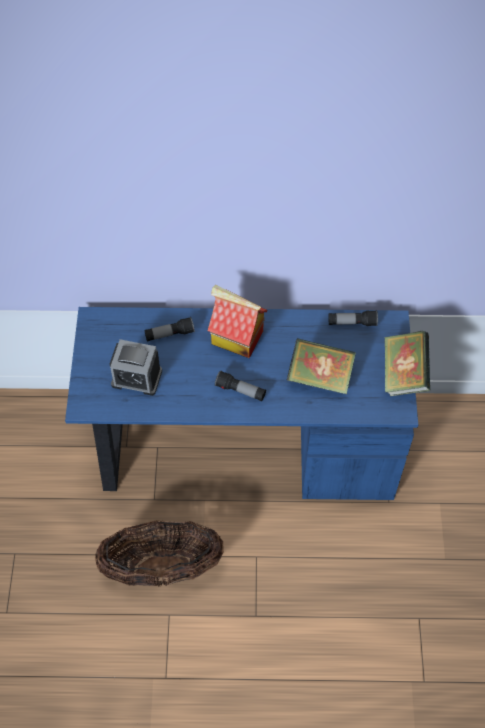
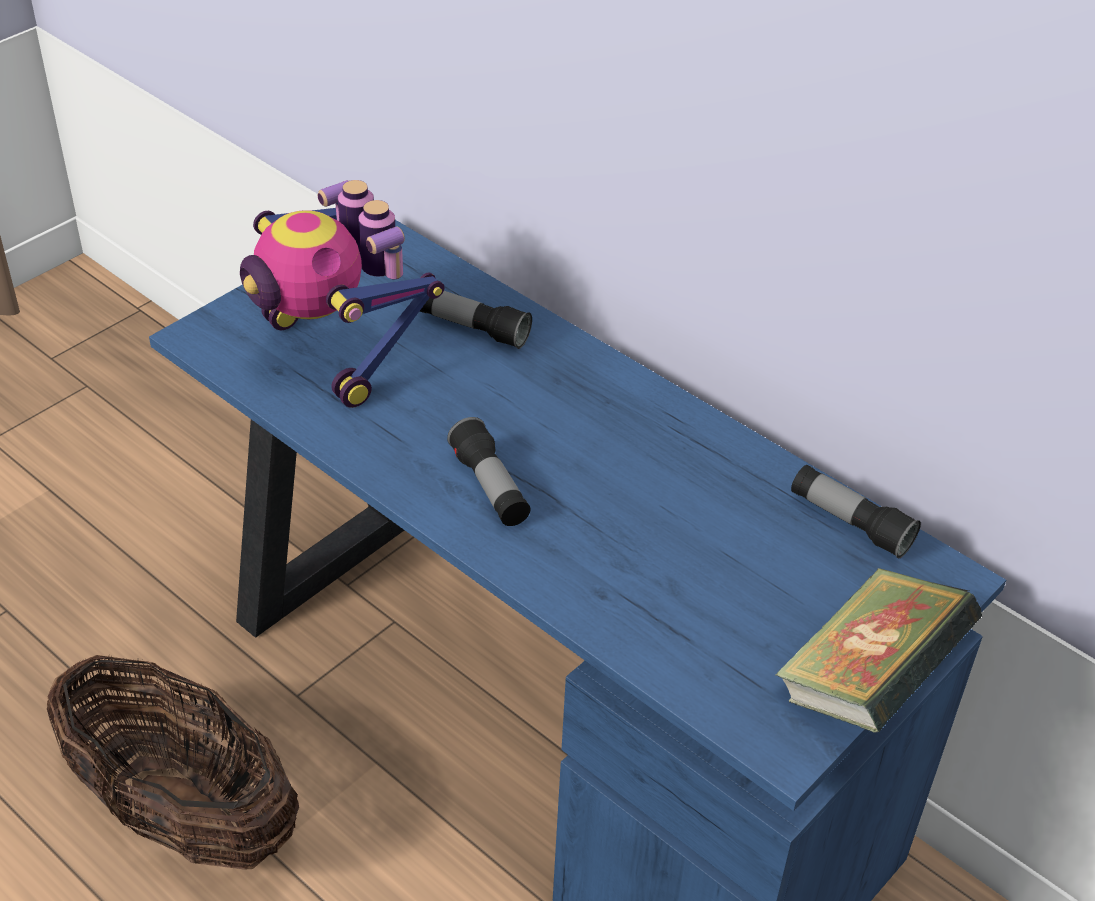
camera: 40 degrees right, 15 degrees down
(137, 378) = (337, 353): alarm clock -> toy robot
(236, 338) = (584, 405): toy house -> none
(320, 377) = (673, 567): book -> none

